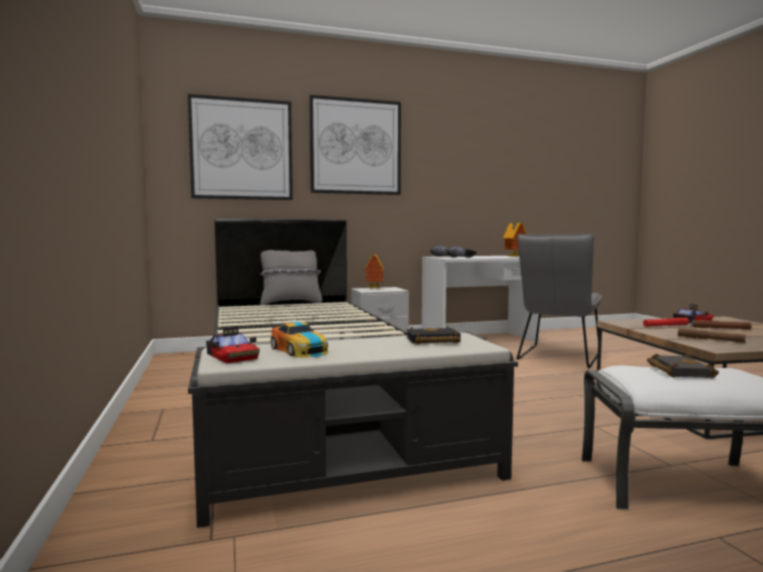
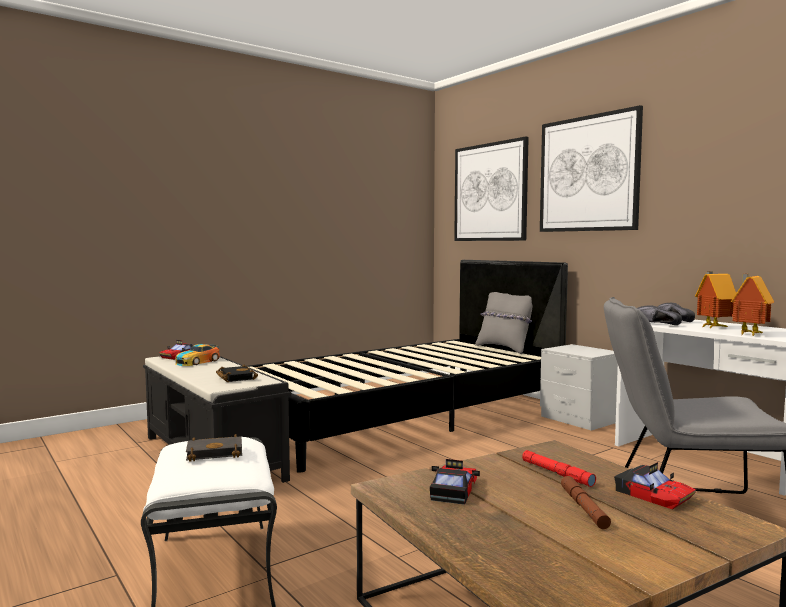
camera: 70 degrees right, 0 degrees up
(373, 289) = (578, 348): toy house -> toy house (712, 327)
(710, 339) = (453, 490): brown flashlight -> toy car

